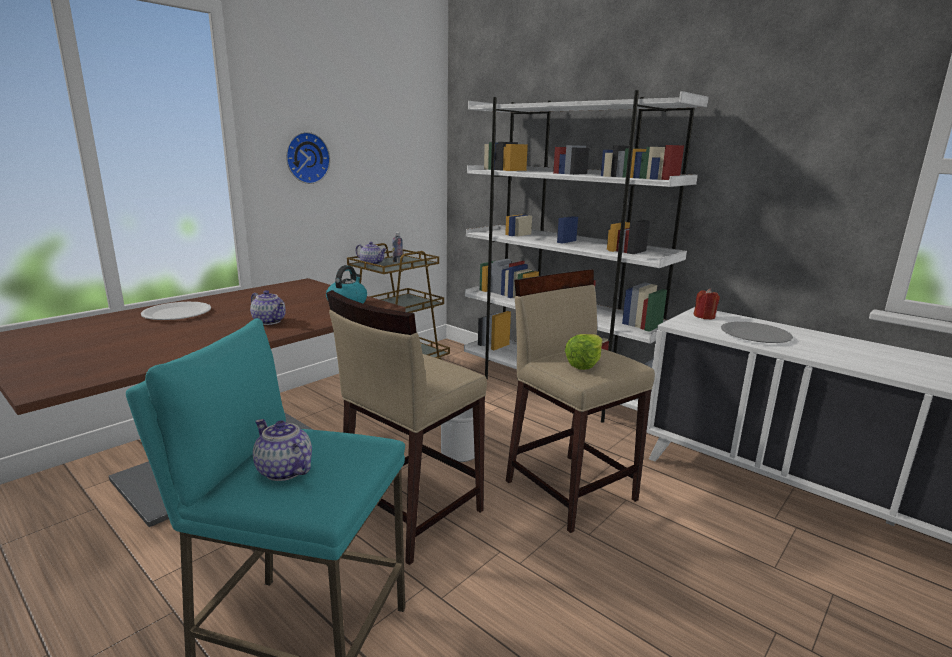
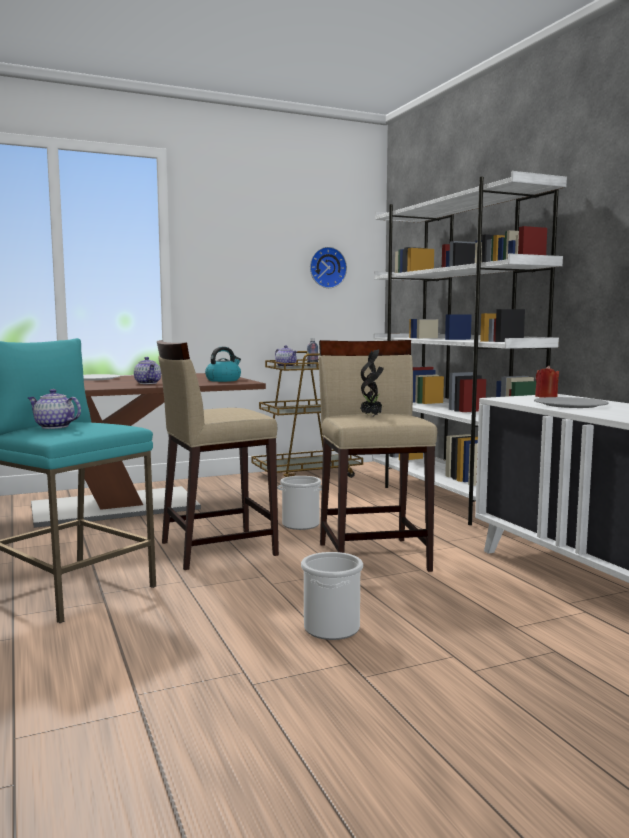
camera: 25 degrees right, 10 degrees down
(282, 471) = (53, 427): teapot -> teapot turned 45 degrees counterclockwise
(306, 158) = (231, 269): wall clock -> wall clock (327, 267)
(588, 363) = (372, 416): lettuce -> potted plant
(642, 624) = (332, 628): none -> bucket

